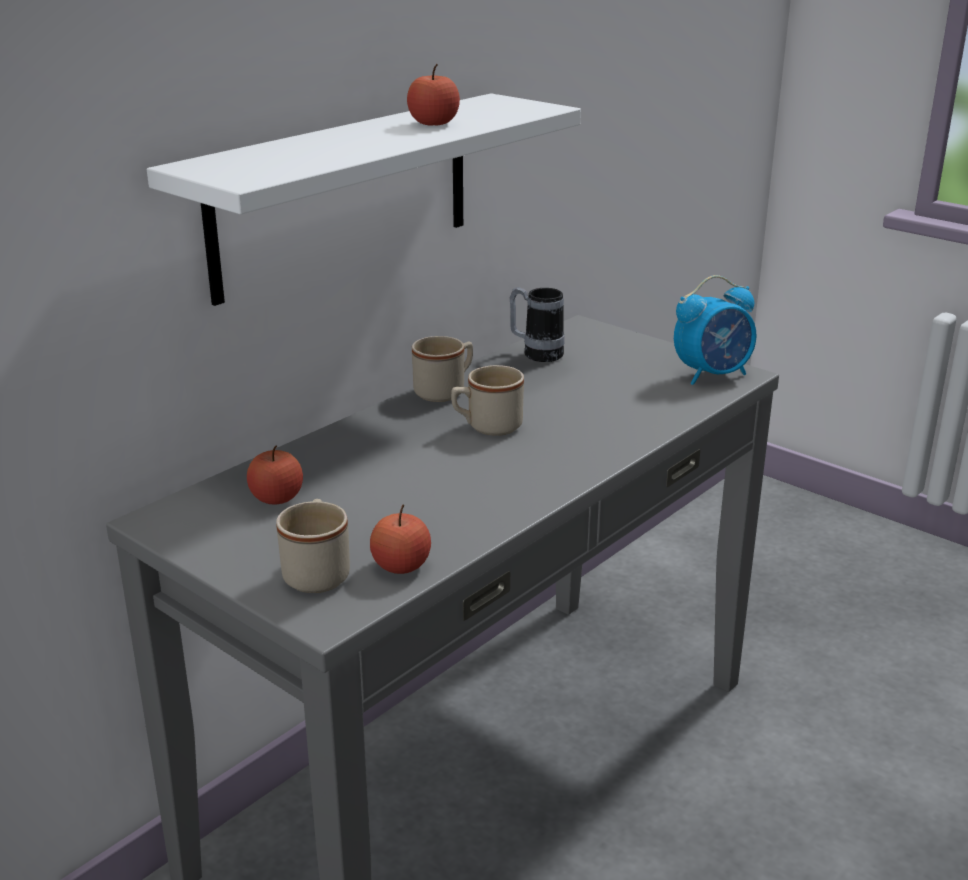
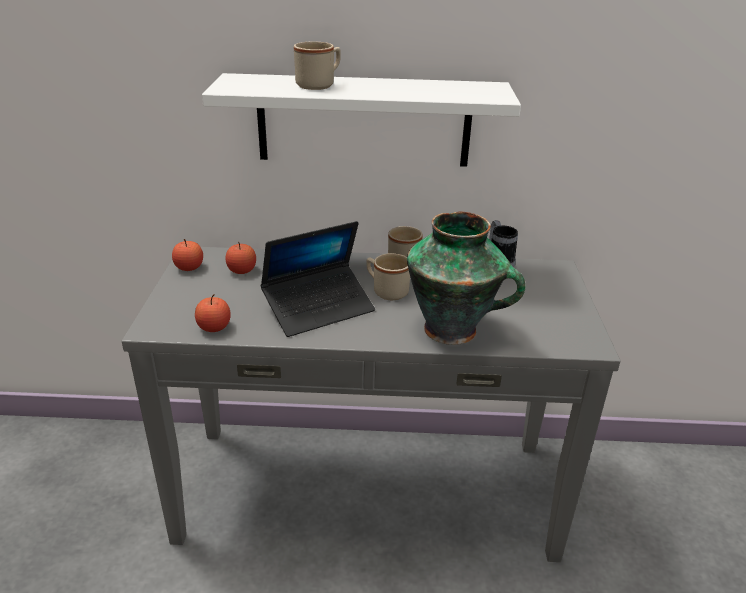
camera: 50 degrees right, 5 degrees up
(317, 571) = (187, 308): beige mug -> beige mug (319, 85)
(433, 123) = (404, 89): apple -> apple (189, 267)
(463, 480) = (319, 308): none -> laptop
(625, 424) = (453, 330): none -> vase
(713, 375) = (571, 335): alarm clock -> none

